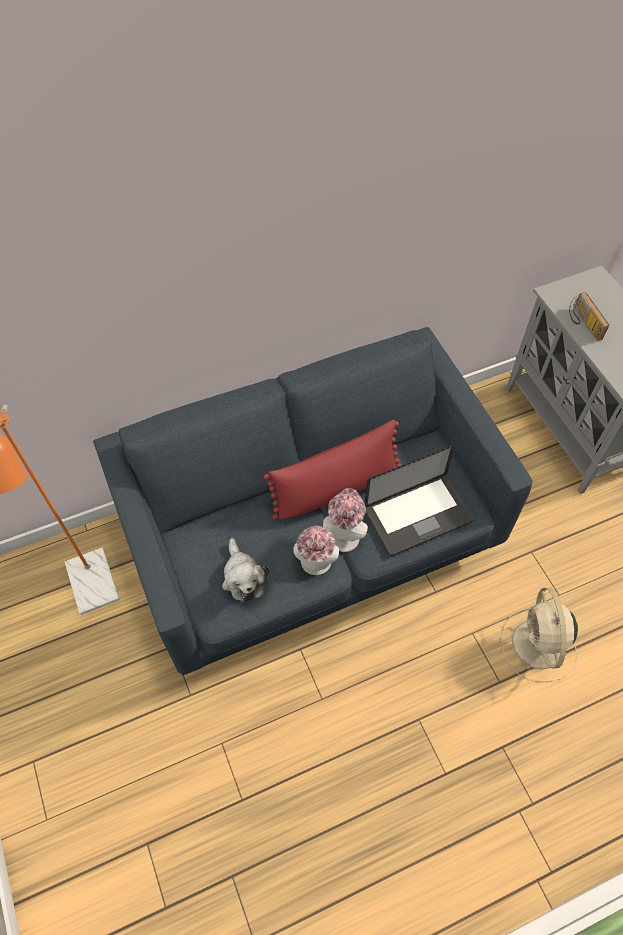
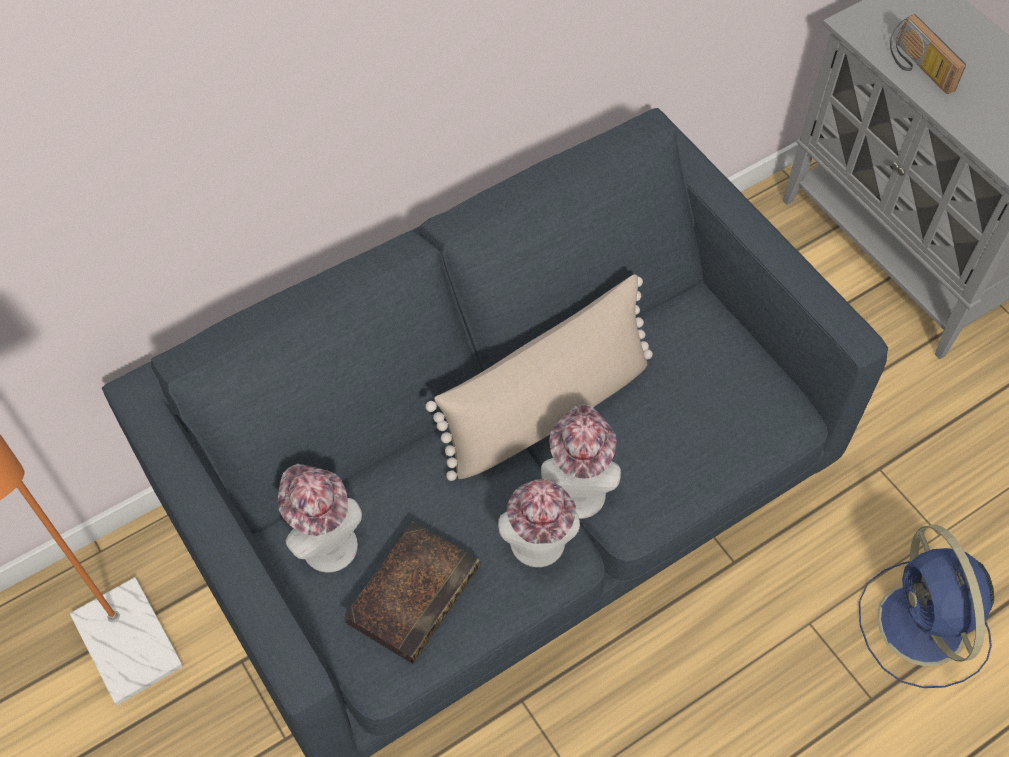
camera: 10 degrees left, 0 degrees up
(200, 542) = (324, 541): none -> hat
(243, 577) = (414, 591): plush toy -> book
(336, 488) = (547, 409): red pillow -> beige pillow
(418, 515) = (697, 435): laptop -> none
(538, 646) = (922, 628): beige fan -> blue fan

